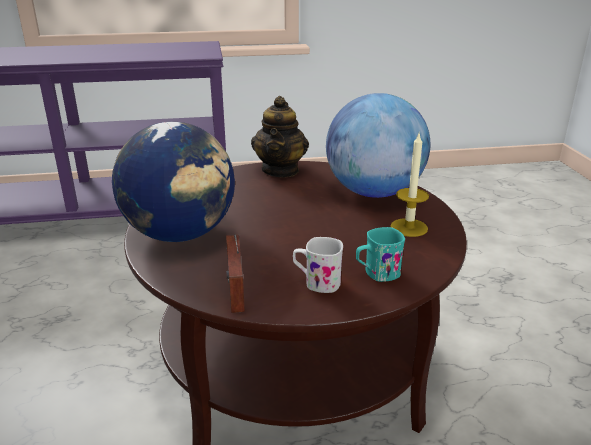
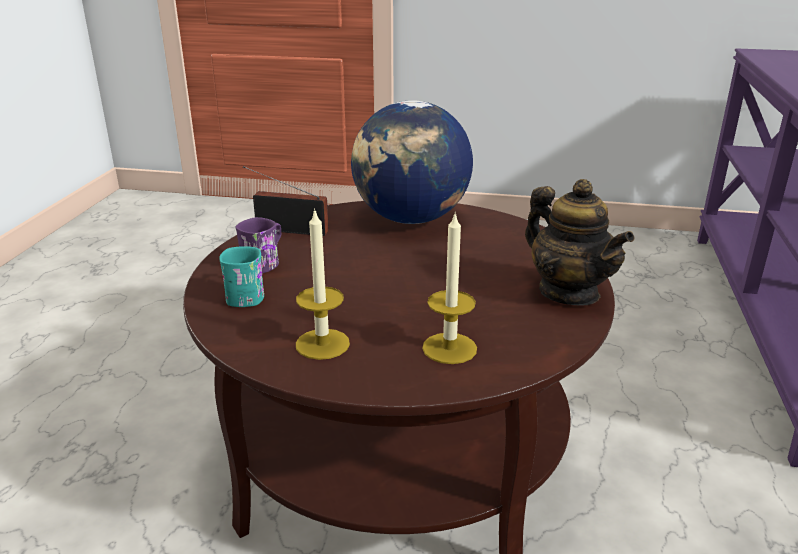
camera: 110 degrees right, 0 degrees up
(281, 170) = (569, 292): teapot -> teapot turned 150 degrees counterclockwise
(316, 282) = (265, 263): white mug -> purple mug
(374, 192) = (449, 348): globe -> candle

